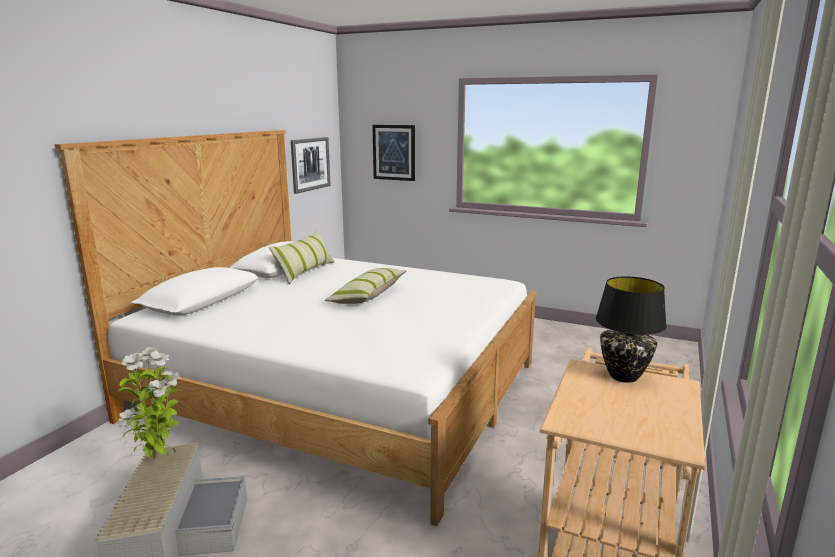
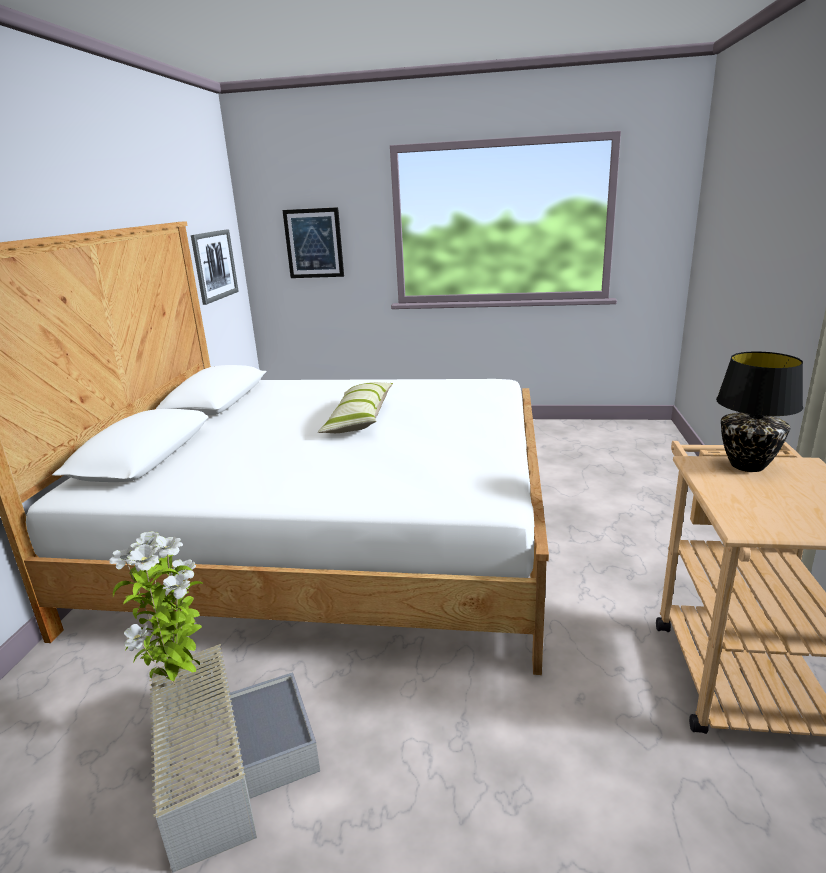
camera: 15 degrees left, 5 degrees up
(305, 272) = (254, 401): pillow -> none

